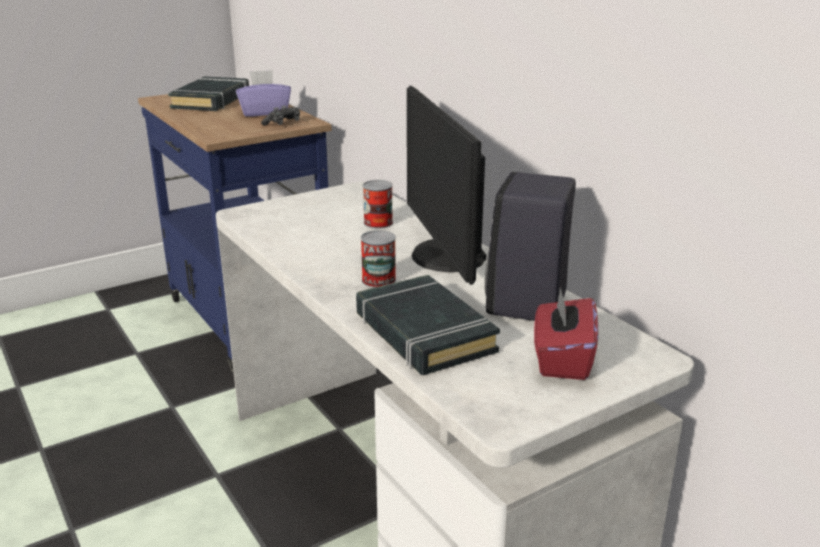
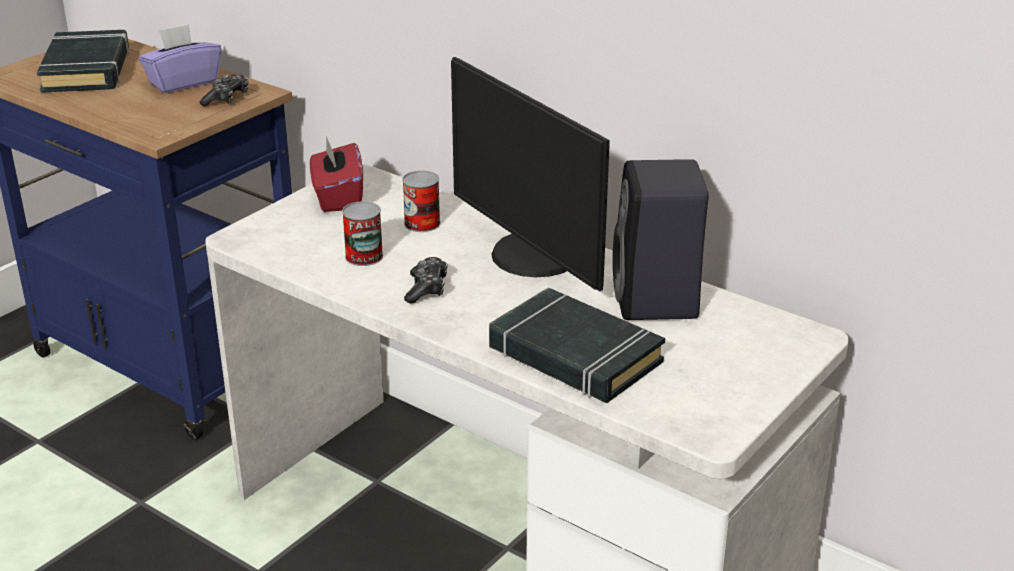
camera: 20 degrees left, 5 degrees up
(344, 265) = (426, 288): none -> game controller
(379, 280) = (480, 301): can -> can (364, 256)
(562, 359) = (728, 357): red tissue box -> red tissue box (338, 198)

